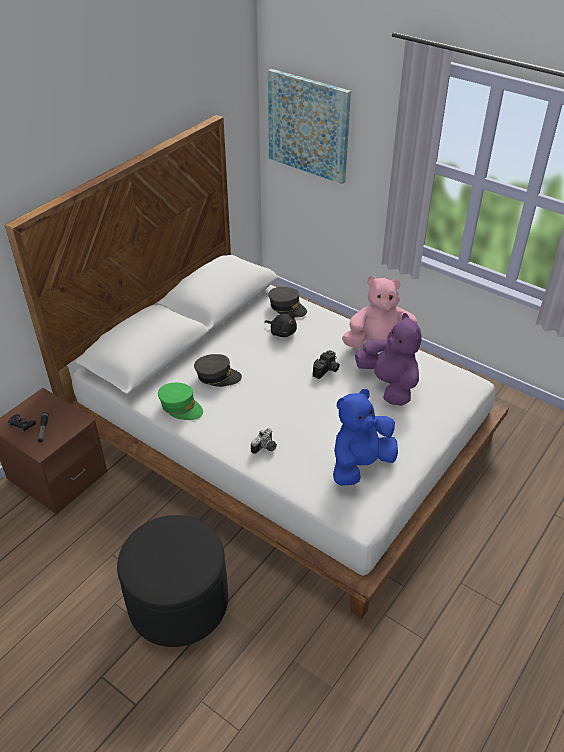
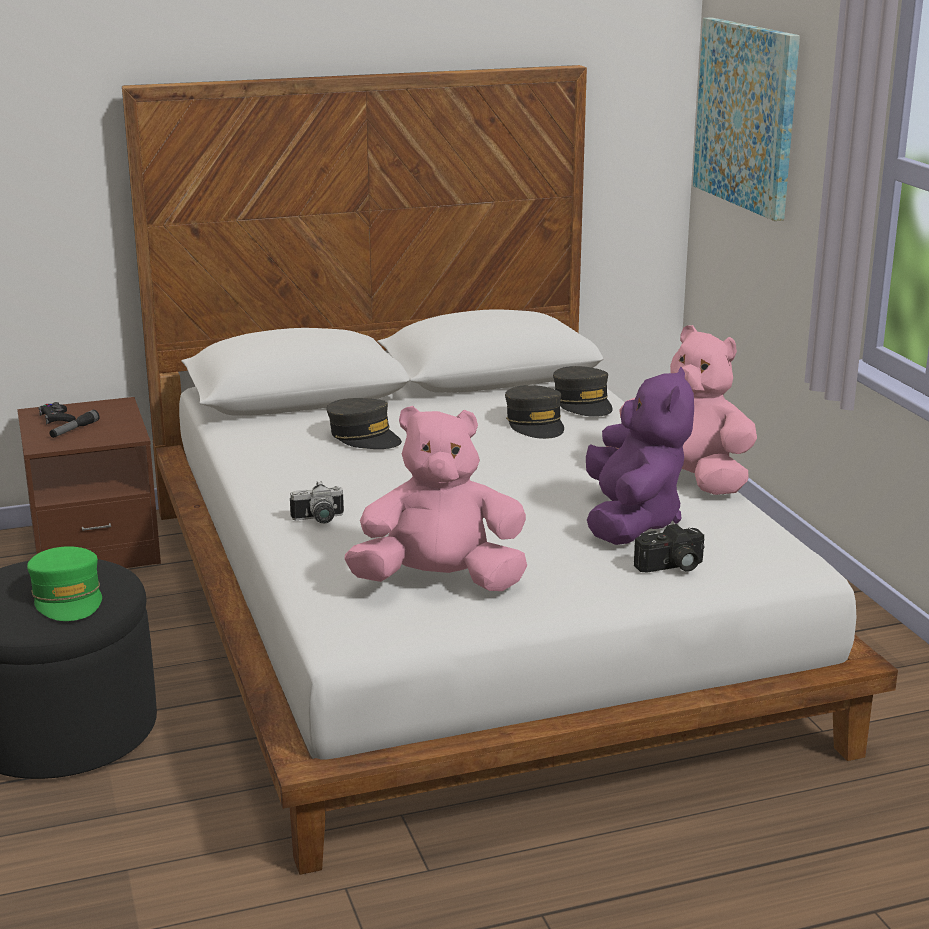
camera: 35 degrees right, 20 degrees down
(181, 407) = (266, 449): green cap -> green cap (68, 598)
(282, 332) = (535, 424): black plush toy -> grey cap
(326, 370) = (543, 476): camera -> camera (671, 567)
(360, 464) = (440, 582): blue plush toy -> pink plush toy

